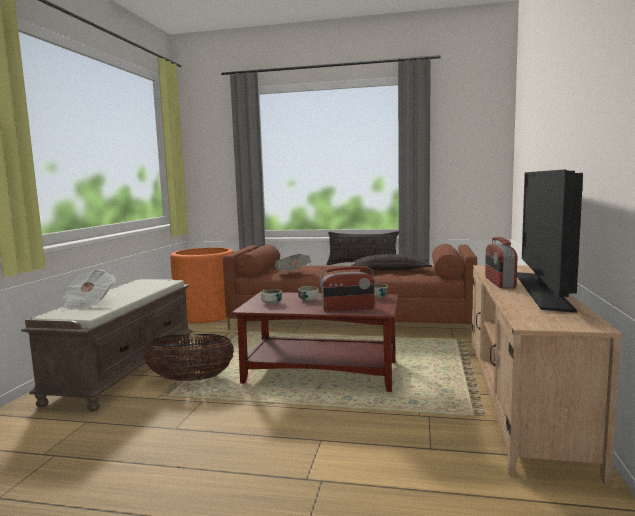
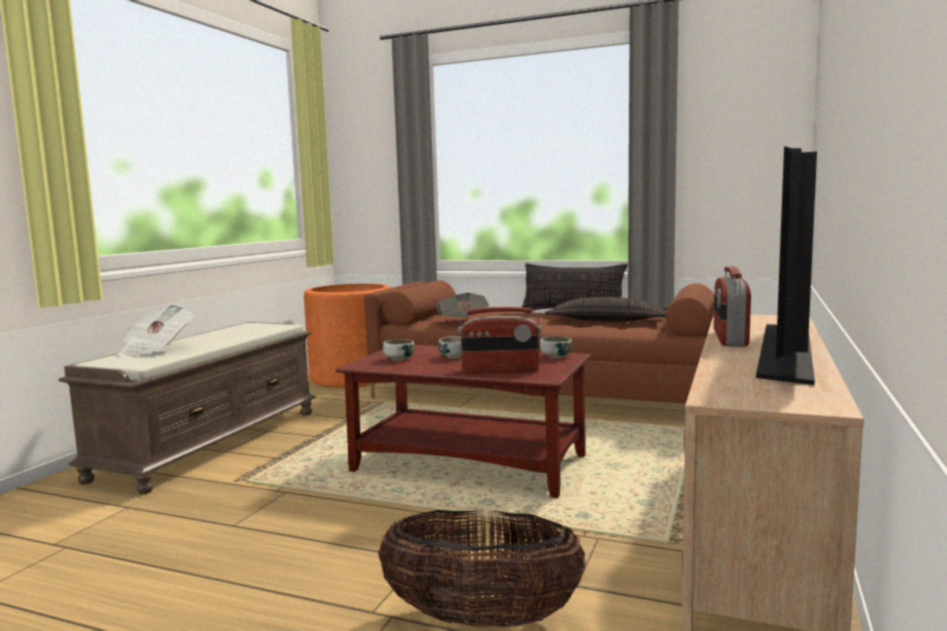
camera: 10 degrees right, 0 degrees up
(191, 379) = (287, 461): basket -> basket (482, 619)

